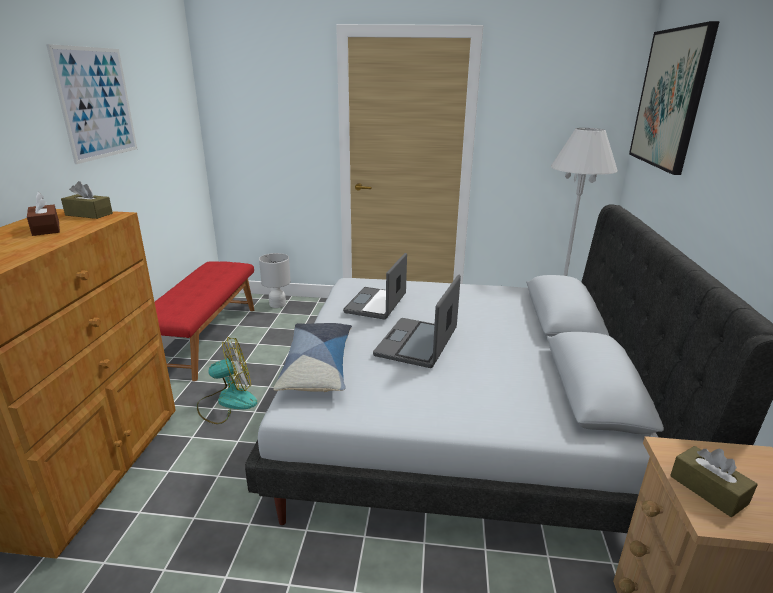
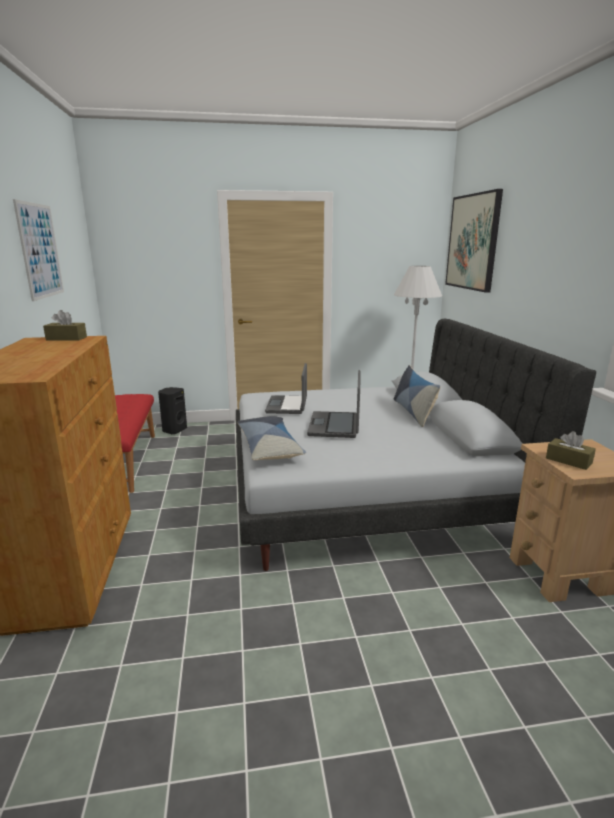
camera: 15 degrees left, 5 degrees down
(46, 228) = (45, 348): brown tissue box -> none
(227, 402) = (171, 502): fan -> none
(278, 304) = (174, 430): grey table lamp -> black speaker
(534, 334) = (413, 412): none -> pillow

